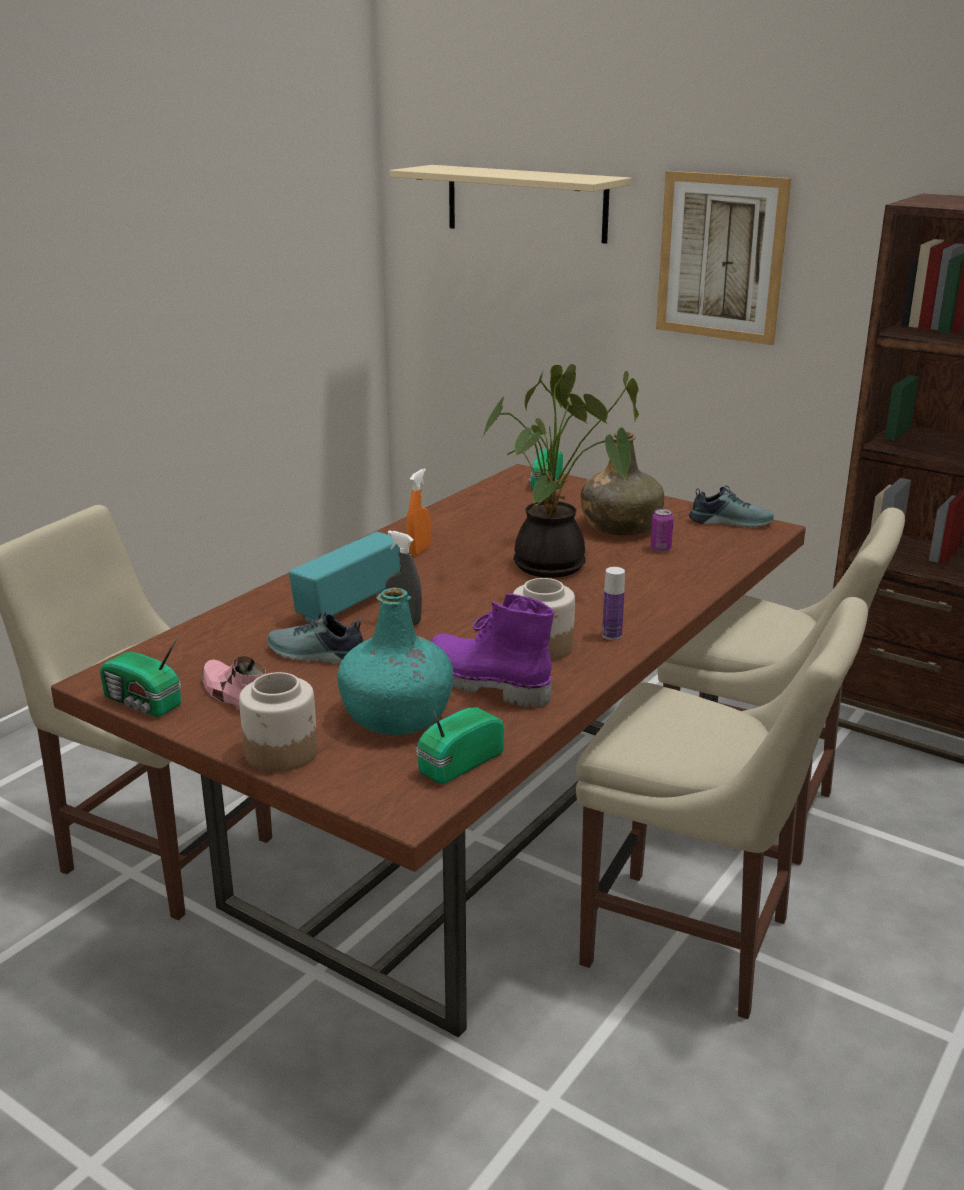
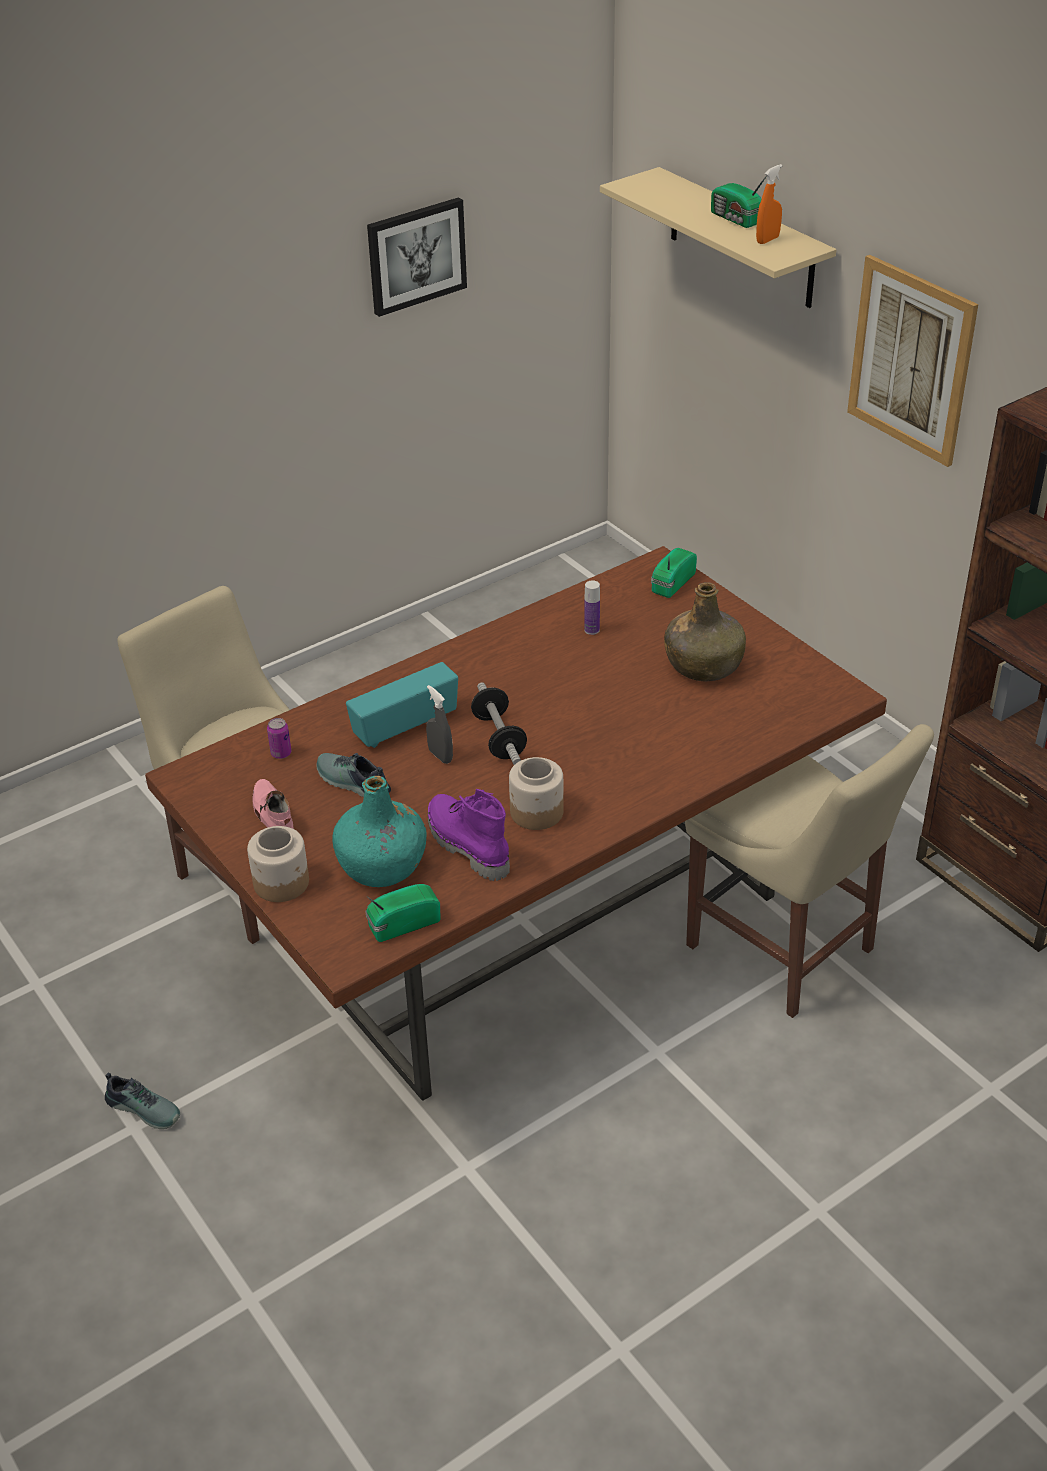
camera: 20 degrees right, 15 degrees up
(143, 703) = (203, 808): radio -> radio (736, 219)
(228, 233) = (416, 255): none -> picture
(419, 550) = (499, 665): orange spray bottle -> orange spray bottle (767, 240)
(458, 599) = (499, 738): none -> dumbbell
(555, 567) = (607, 712): potted plant -> none
(611, 635) = (603, 811): bottle -> bottle (592, 630)
(660, 549) = (720, 705): can -> can (281, 753)
(697, 945) = (653, 1071): beige chair -> none
(730, 521) = (815, 677): shoe -> shoe (145, 1107)

